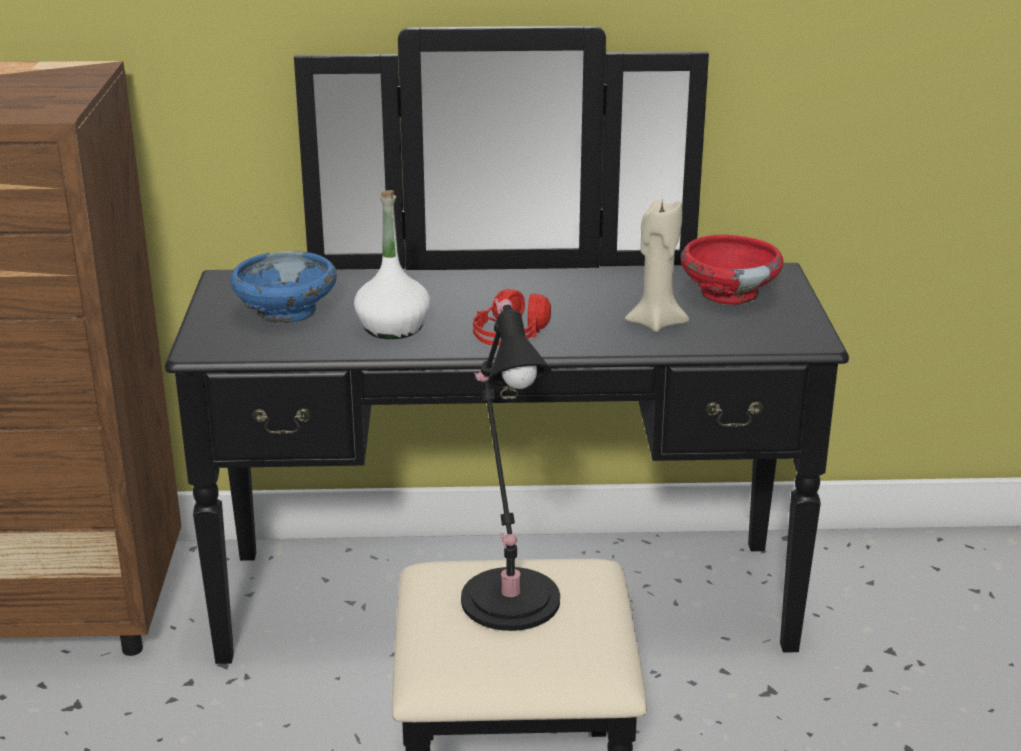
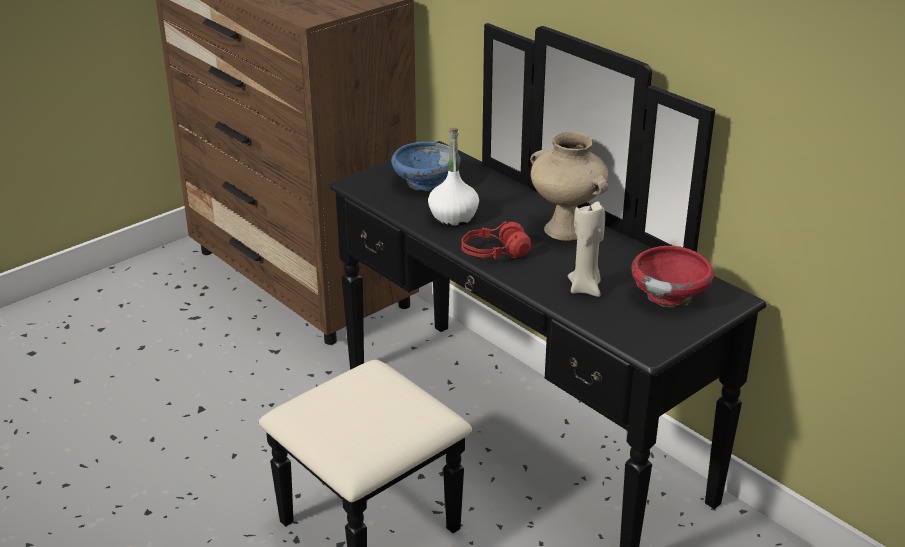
camera: 50 degrees right, 5 degrees up
(509, 595) = (375, 400): black table lamp -> none
(528, 287) = (567, 230): none -> beige vase

